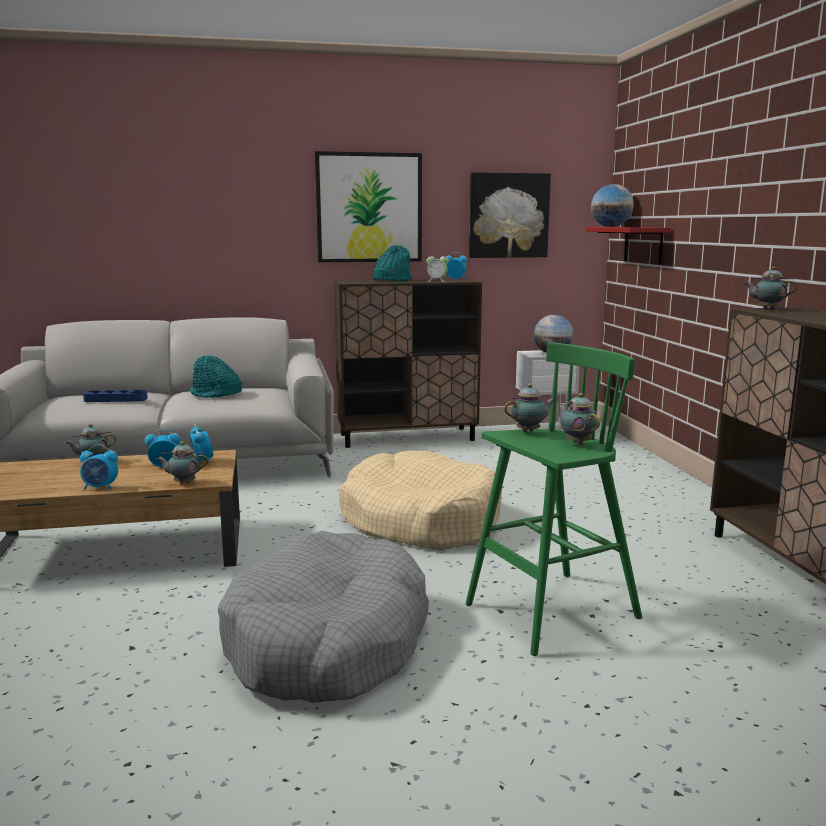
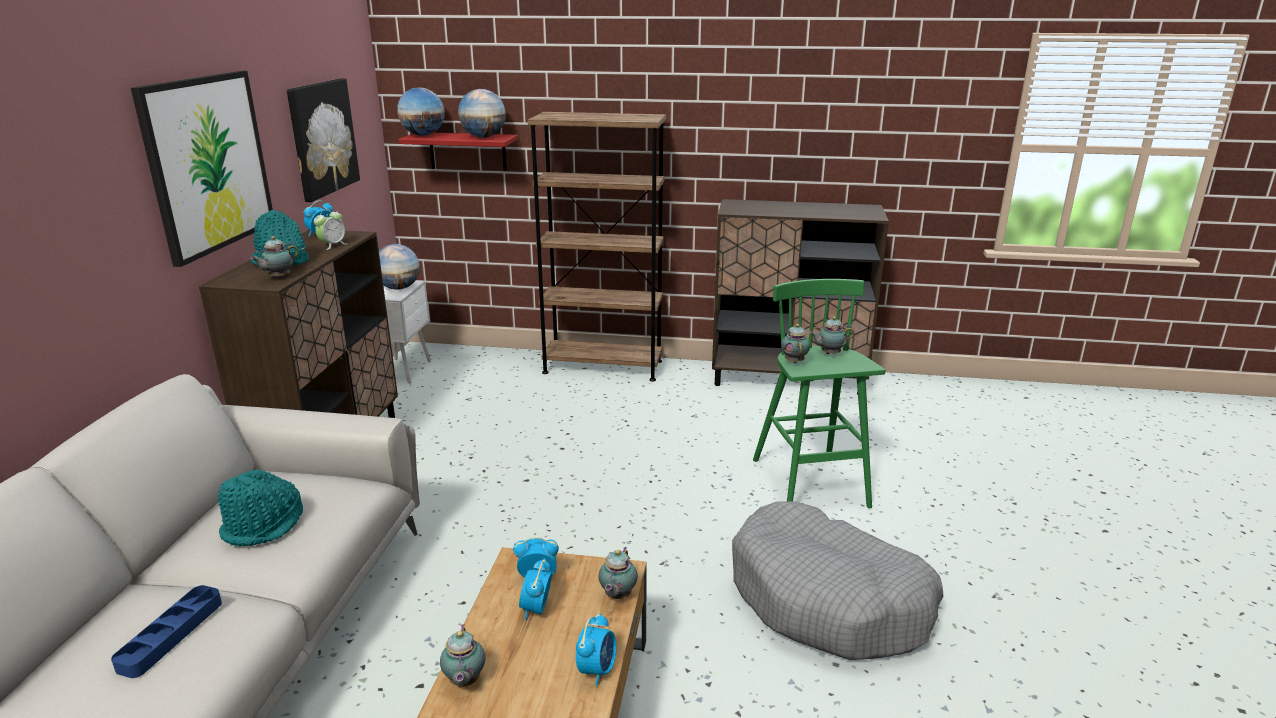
camera: 70 degrees left, 10 degrees up
(420, 520) = (602, 500): beige dog bed -> none
(636, 227) = (483, 137): none -> globe
(666, 482) = (602, 367): none -> brown bookcase
(766, 309) = (731, 208): teapot -> teapot (278, 277)

